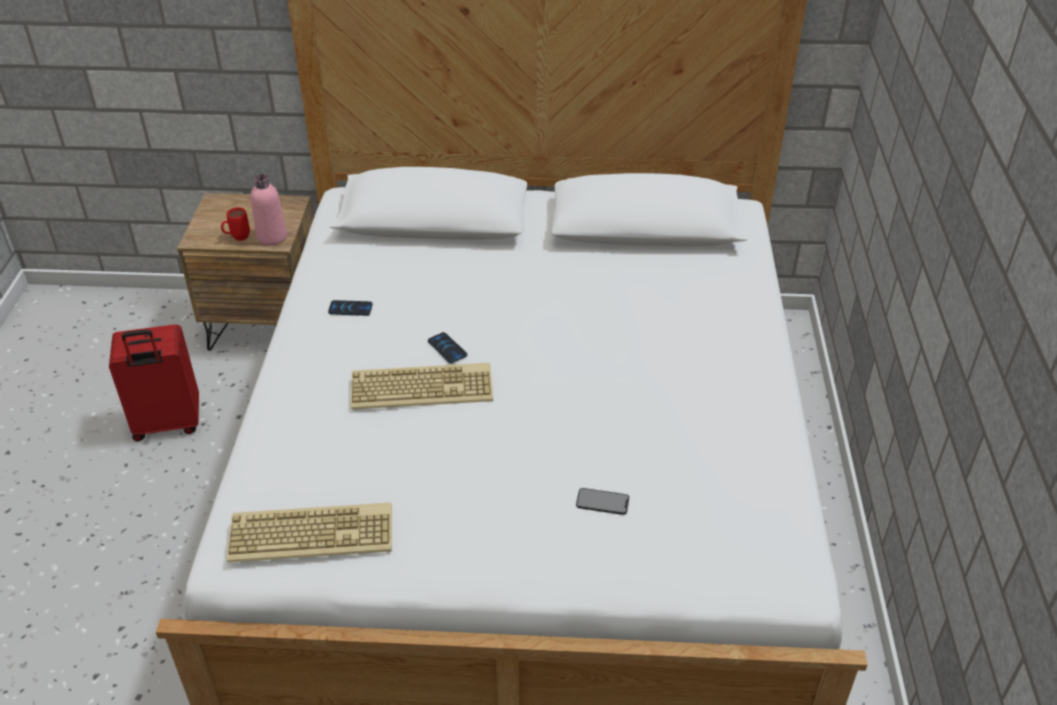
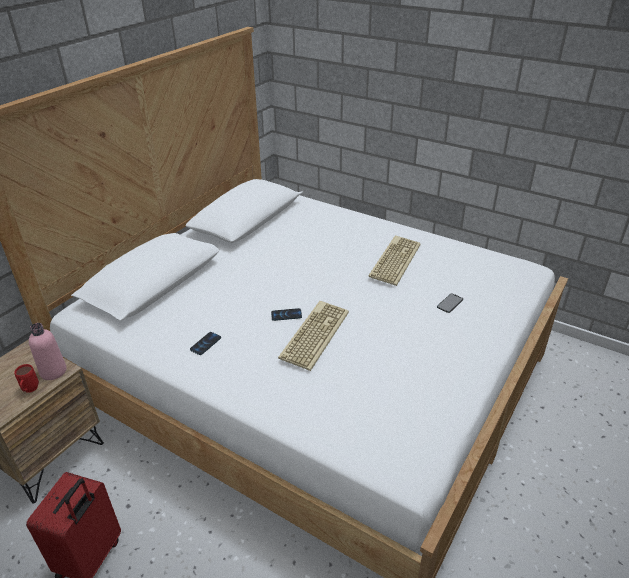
camera: 60 degrees left, 5 degrees down
(313, 532) = (413, 420): keyboard -> keyboard (394, 260)

